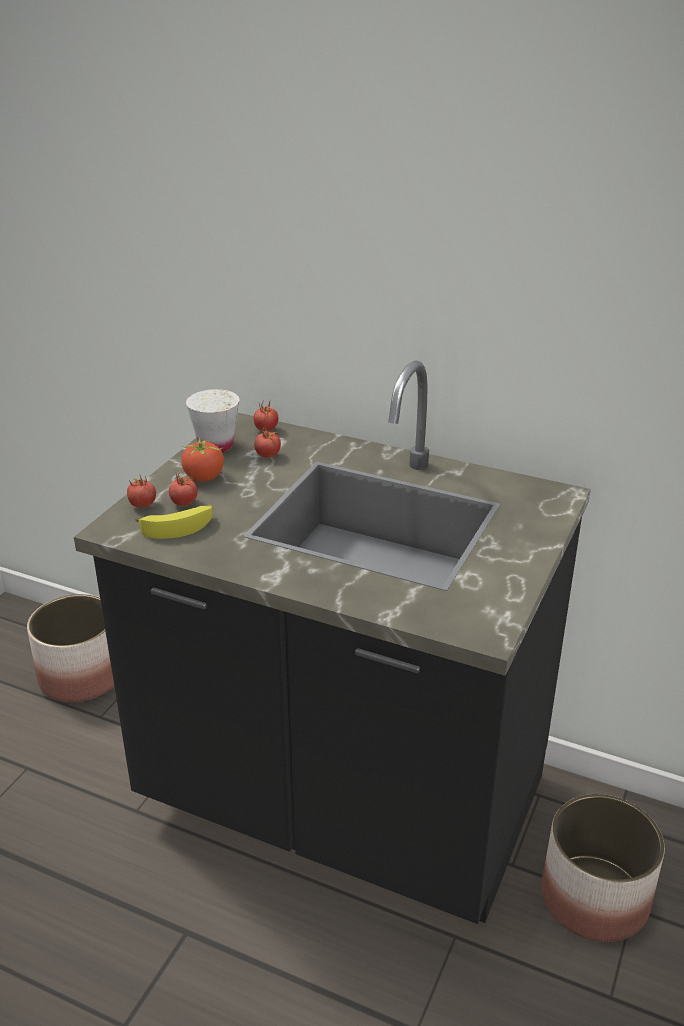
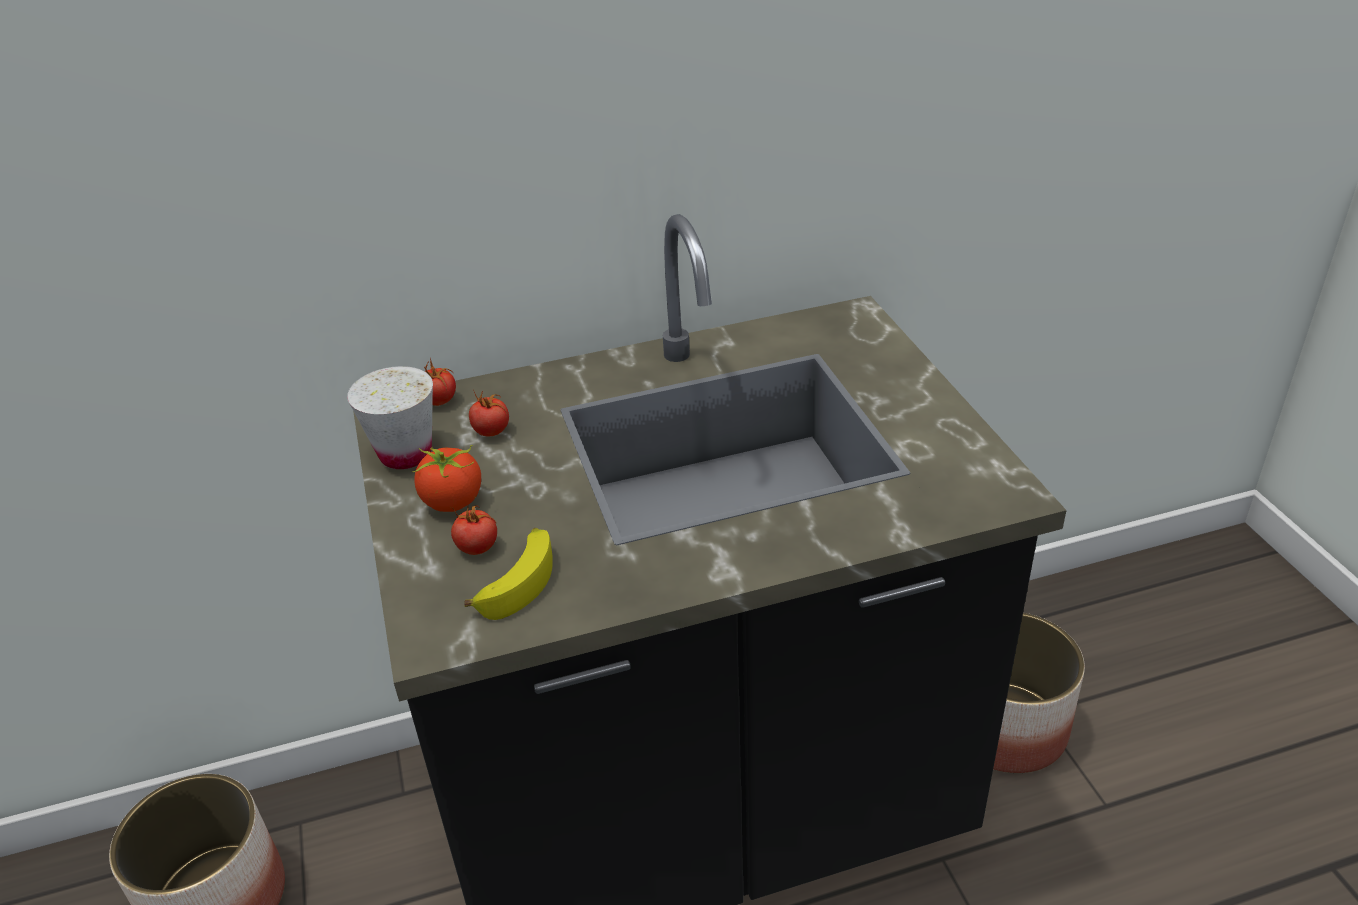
camera: 40 degrees left, 5 degrees up
(143, 505) = (426, 582): tomato -> none

